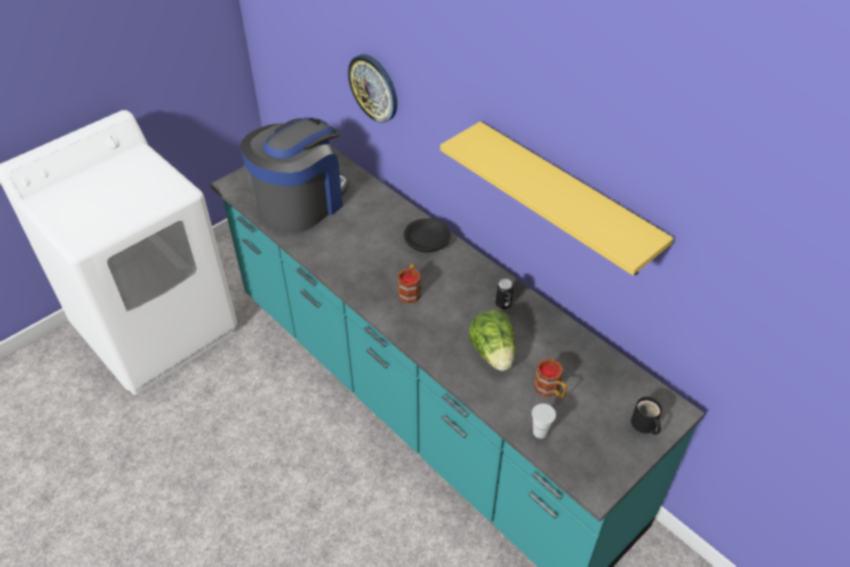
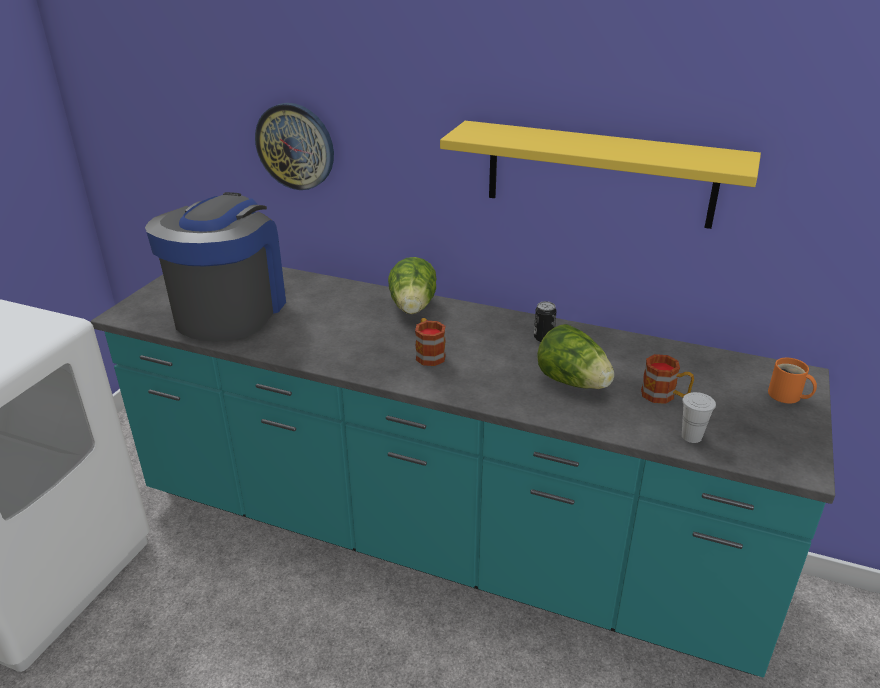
camera: 25 degrees left, 15 degrees down
(427, 242) = (413, 308): black bowl -> lettuce
(644, 425) = (787, 396): black mug -> orange mug

